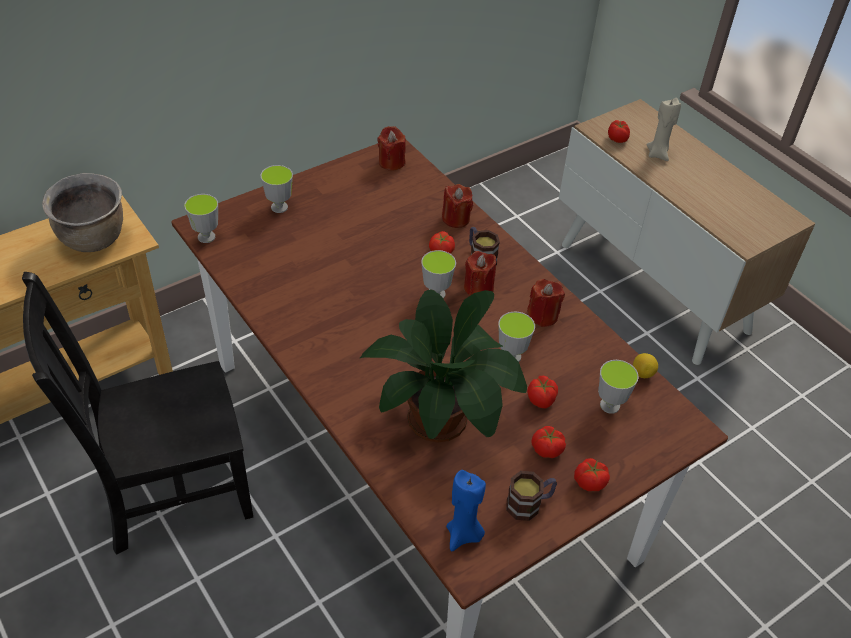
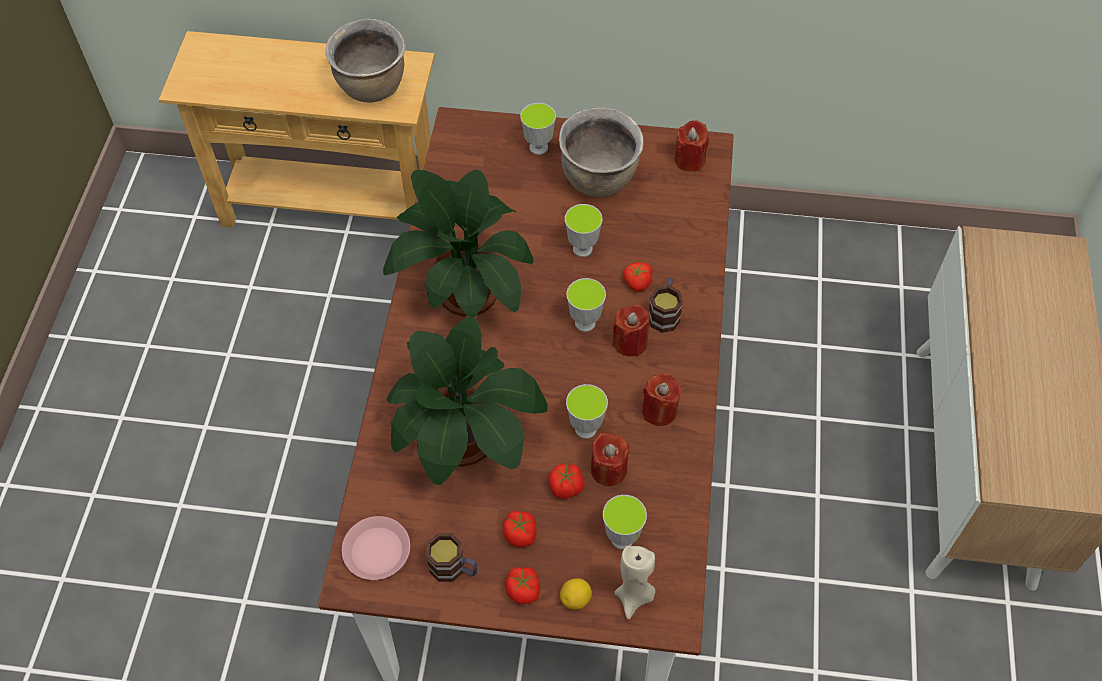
camera: 45 degrees right, 10 degrees up
(169, 490) = (333, 348): black chair -> none
(206, 237) = (449, 141): cup -> cup (582, 249)
(327, 323) = (464, 288): none -> potted plant
(345, 204) = (599, 179): none -> brown cooking pot
(456, 219) = (687, 258): red candle -> red candle (608, 469)
(463, 535) = (376, 551): blue candle -> pink plate
(617, 139) = (995, 271): tomato -> none
(642, 373) = (689, 532): lemon -> lemon (575, 599)
(658, 154) = (1024, 317): beige candle -> beige candle (634, 597)

